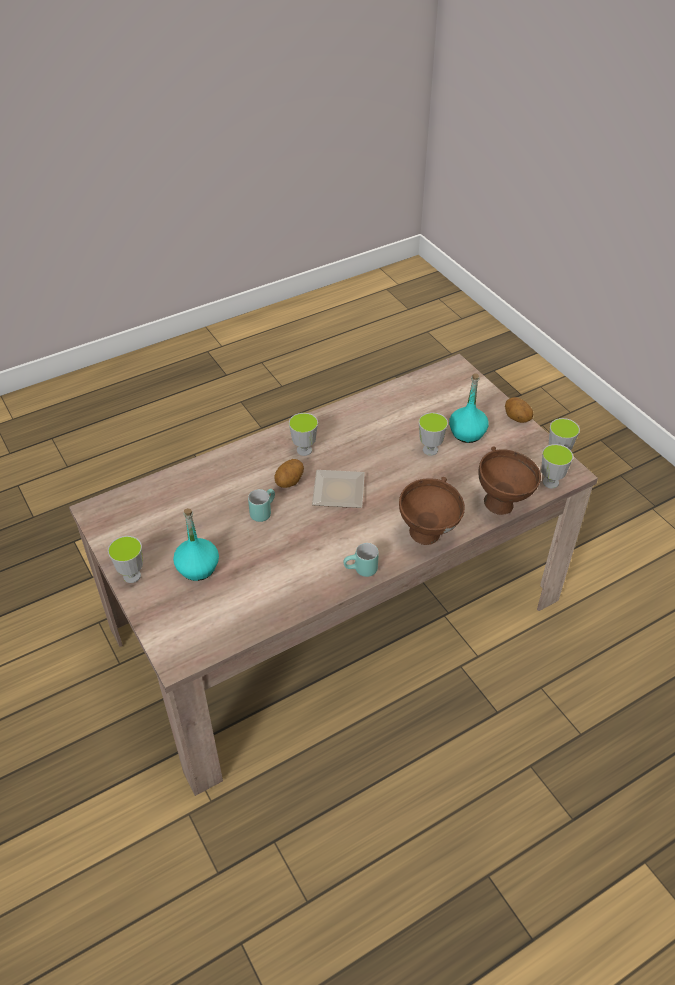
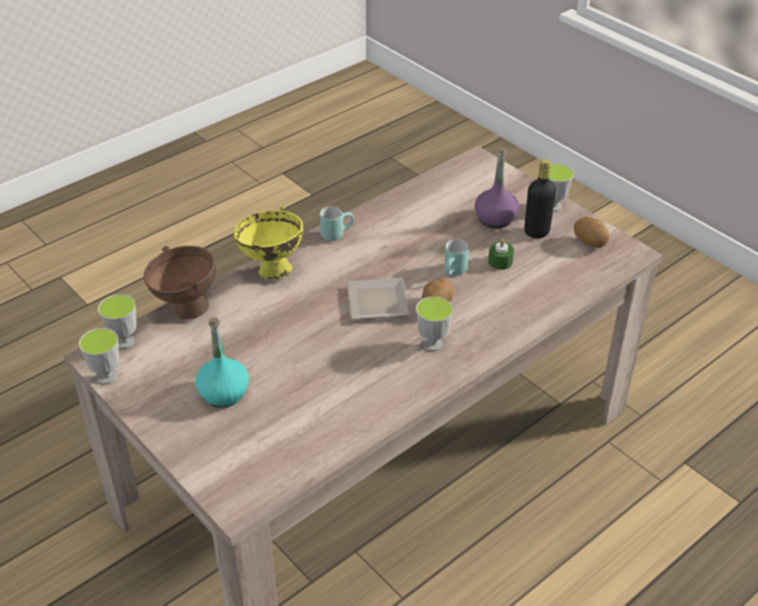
camera: 170 degrees right, 5 degrees down
(166, 546) = (536, 232): none -> black bottle
(198, 567) = (495, 219): turquoise bottle -> purple bottle
(217, 517) = (500, 261): none -> green candle
(428, 535) = (271, 270): brown bowl -> yellow bowl
(430, 450) = (273, 364): cup -> none
(516, 419) = (152, 424): potato -> potato (590, 242)

